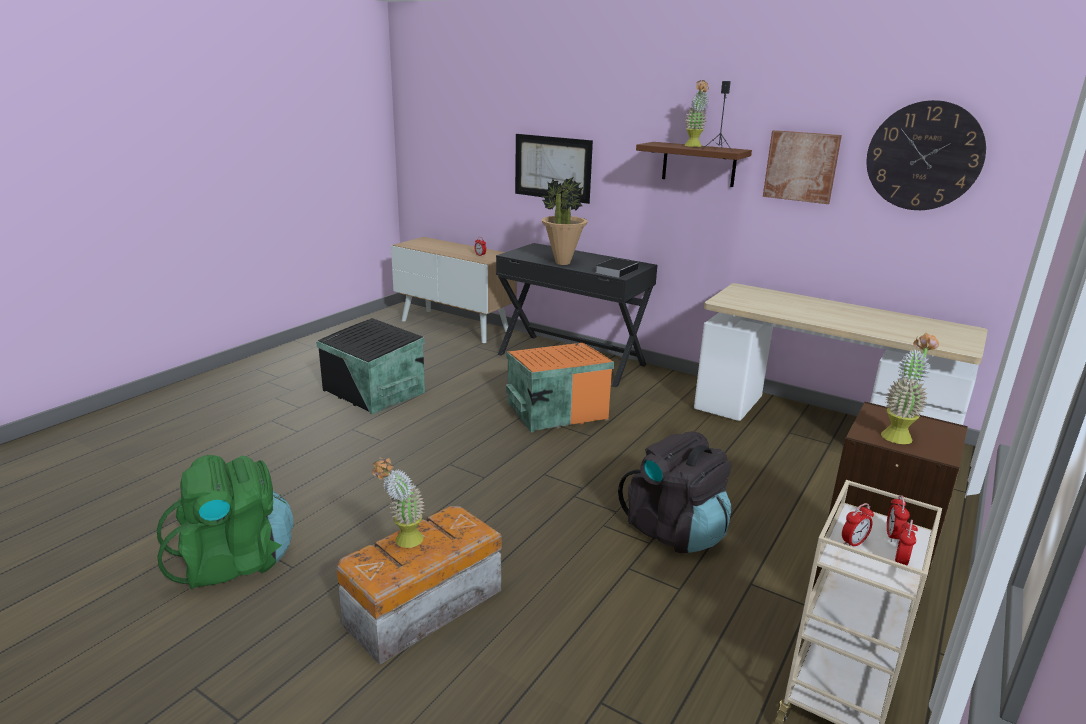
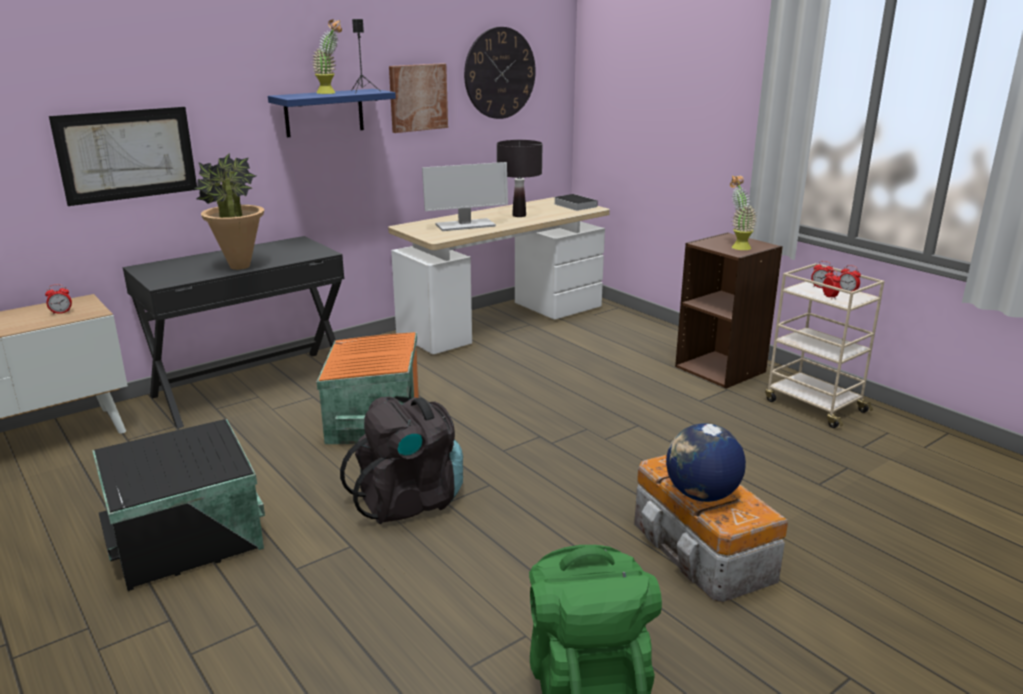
camera: 70 degrees left, 0 degrees up
(402, 542) = (701, 495): potted plant -> globe
(616, 270) = (304, 251): book -> book (573, 205)
(675, 531) = (625, 411): black backpack -> black backpack (410, 501)
(699, 164) = (324, 112): brown shelf -> blue shelf
(781, 305) = (465, 225): none -> monitor
(858, 320) = (519, 215): none -> black table lamp

